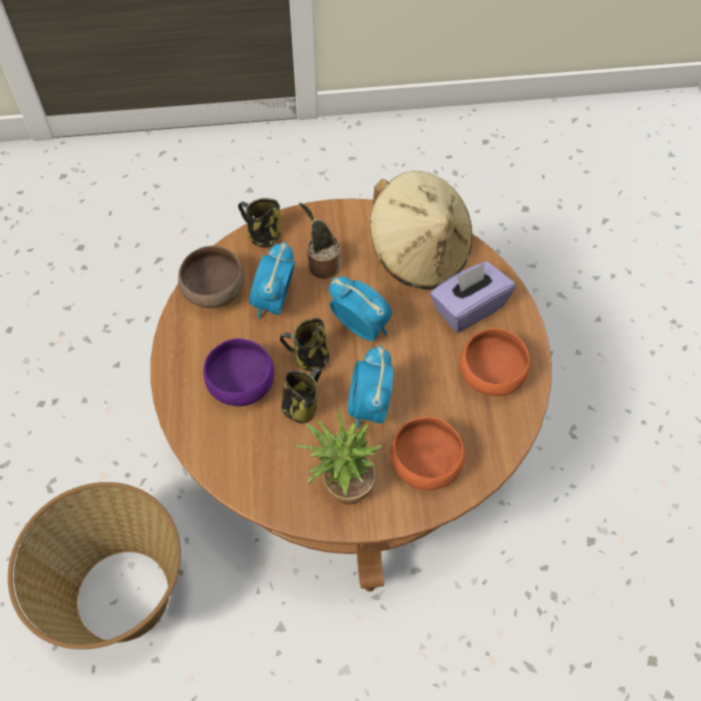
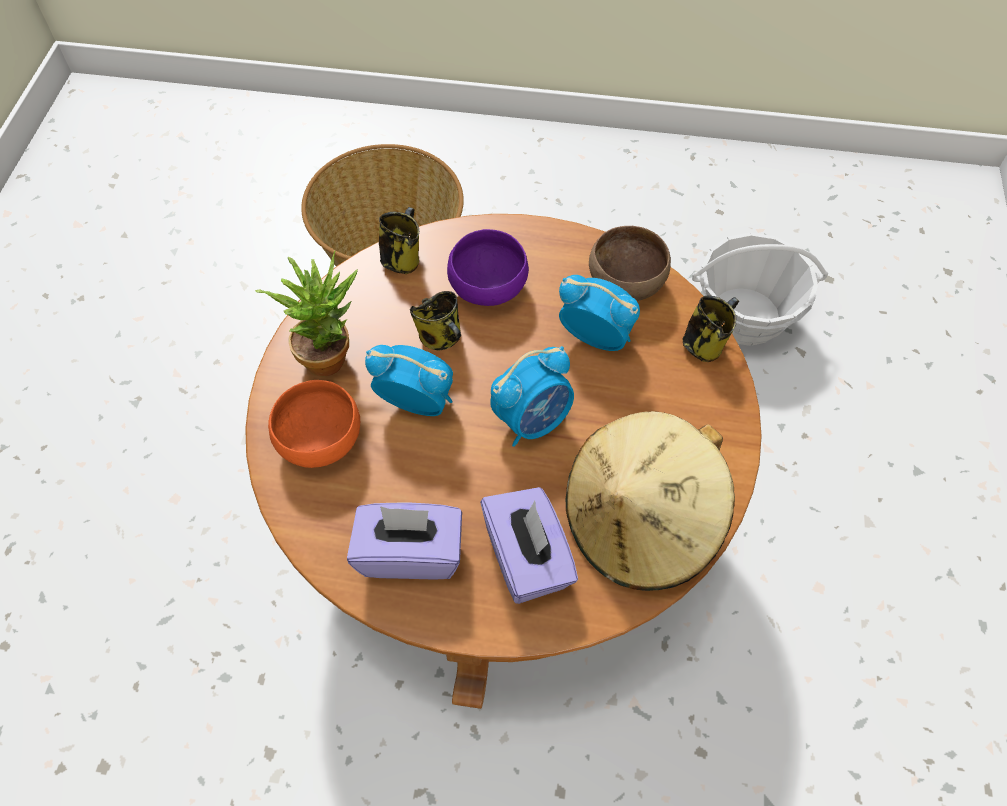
camera: 105 degrees right, 0 degrees up
(129, 299) = (744, 316): none -> basket
(309, 358) = (503, 357): mug -> mug (402, 259)
(322, 265) = (643, 399): potted plant -> none
(492, 377) = (410, 553): orange bowl -> purple tissue box

